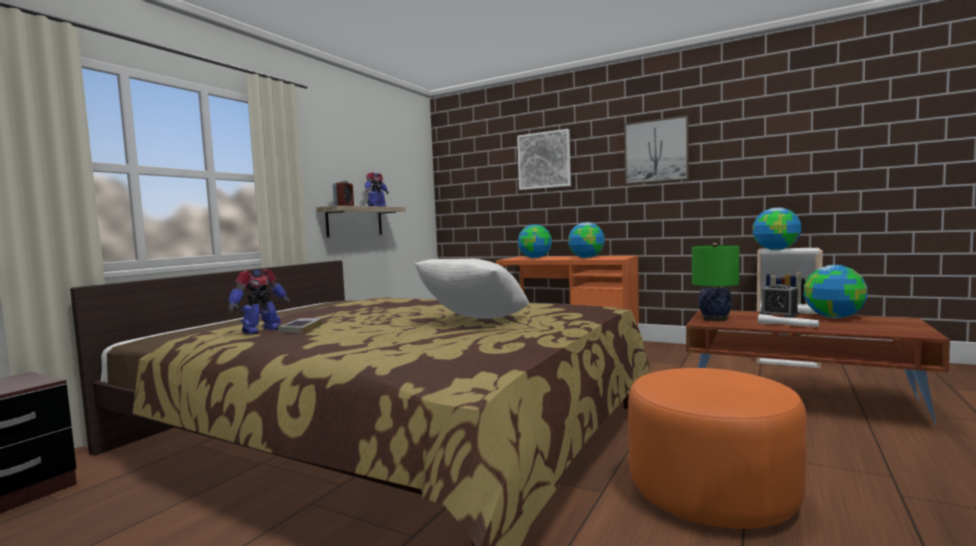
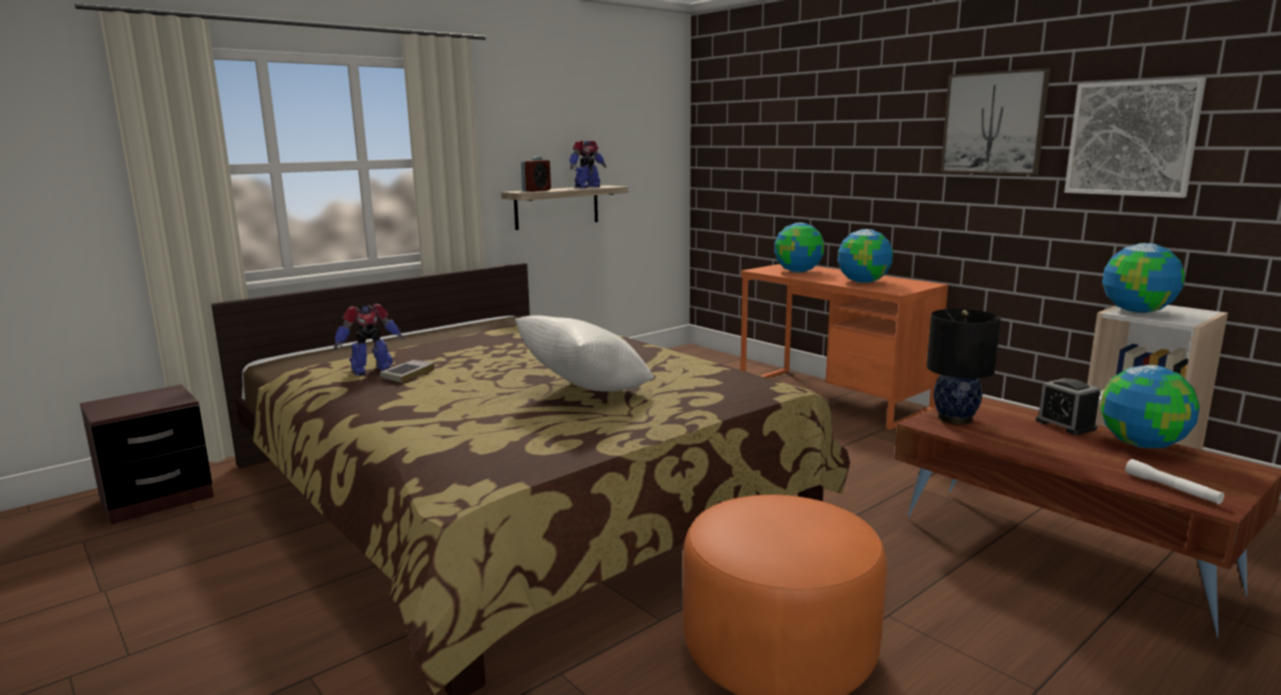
camera: 20 degrees right, 10 degrees up
(544, 160) = (833, 122): picture -> picture (1132, 139)
(715, 319) = (955, 418): green table lamp -> black table lamp
(787, 325) = (1037, 450): white flashlight -> white flashlight (1171, 489)

